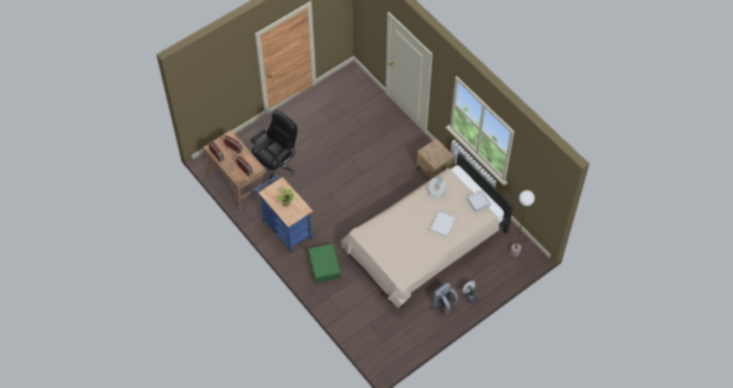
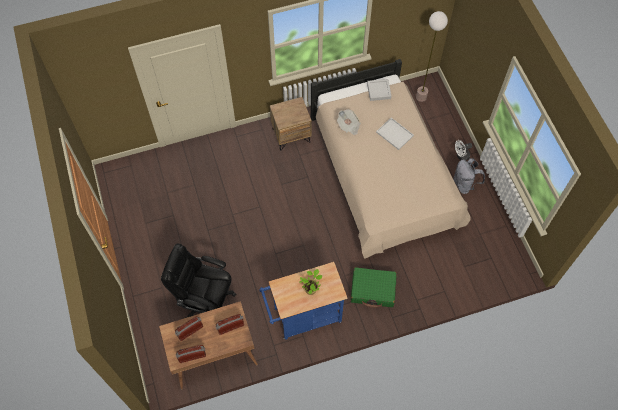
camera: 70 degrees left, 5 degrees up
(276, 164) = (205, 299): black office chair -> black office chair turned 45 degrees counterclockwise

